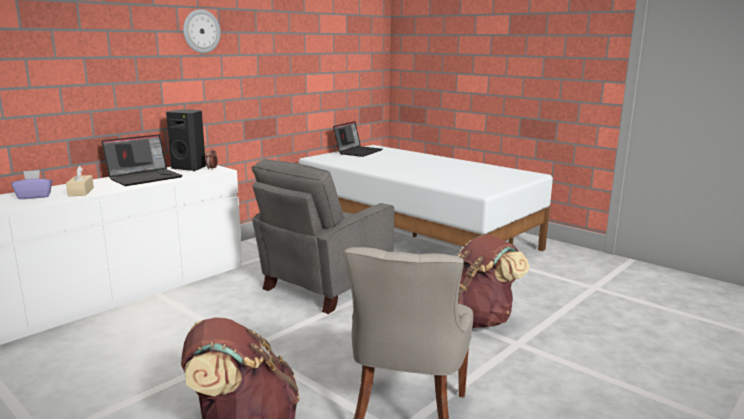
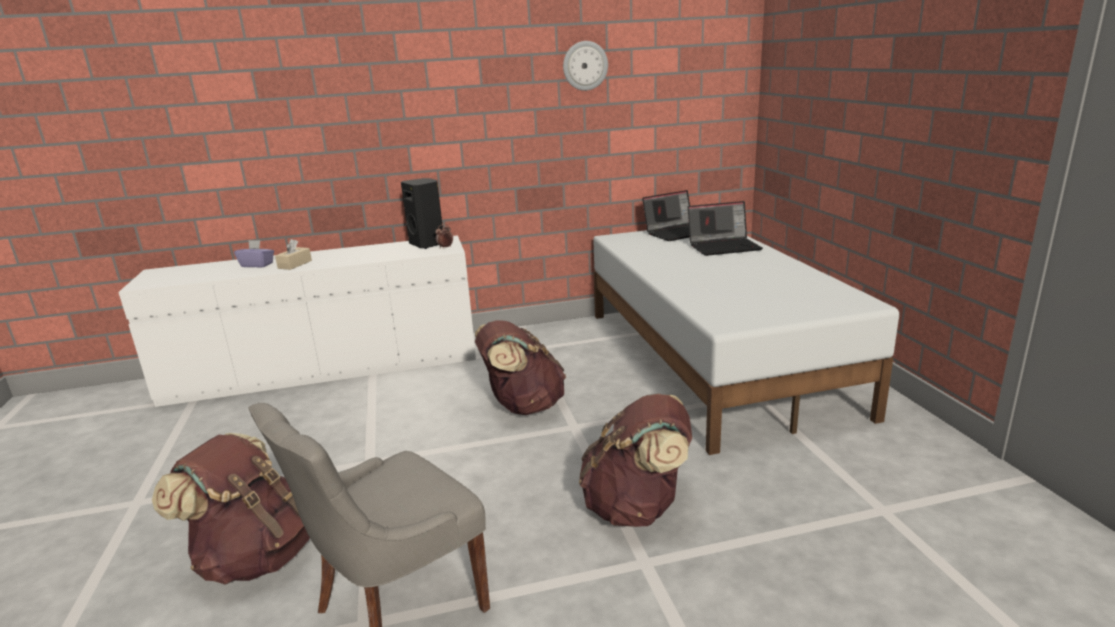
camera: 35 degrees right, 5 degrees up
(145, 177) = (371, 252): laptop -> laptop (724, 246)
(201, 31) = (456, 87): wall clock -> wall clock (585, 66)
(323, 286) = (522, 406): grey armchair -> brown backpack

